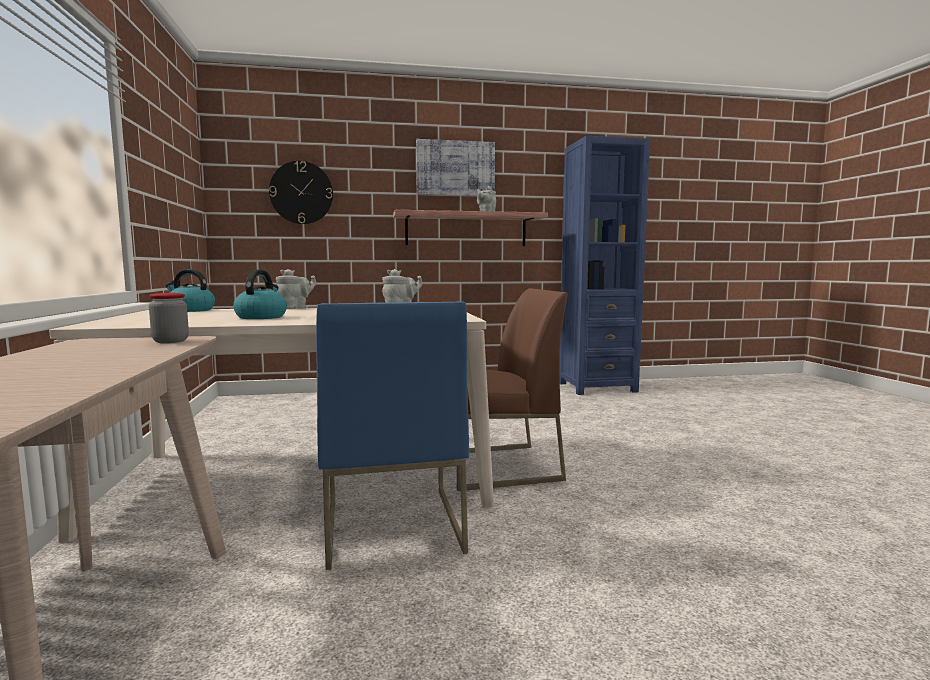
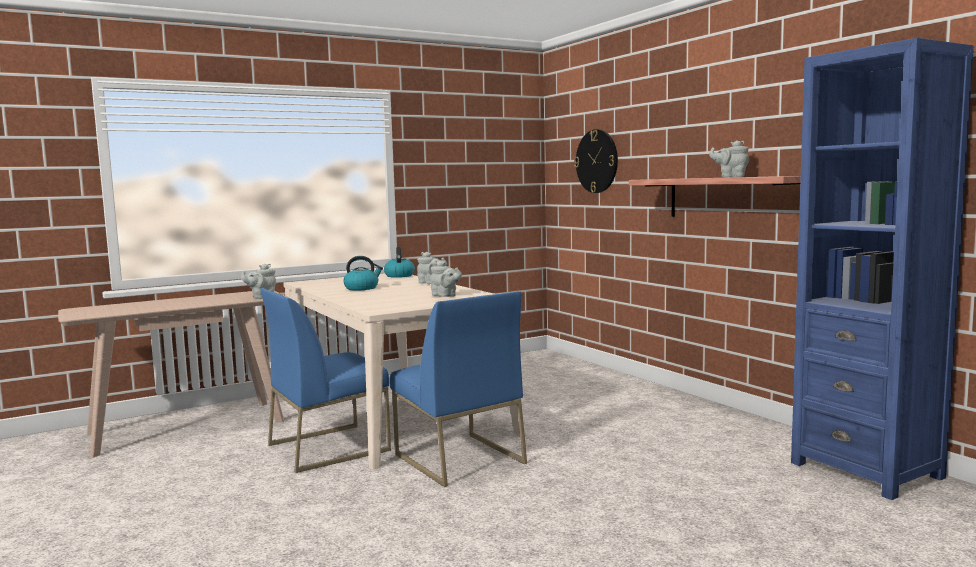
camera: 70 degrees right, 0 degrees up
(170, 341) = (261, 297): jar -> grey teapot
(455, 168) = (722, 117): picture -> none
(497, 467) = (458, 458): brown chair -> blue chair

